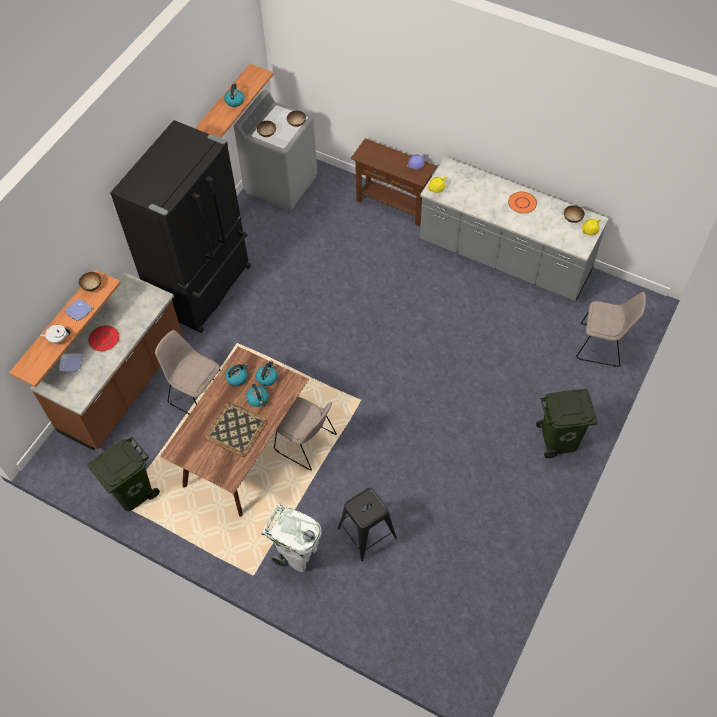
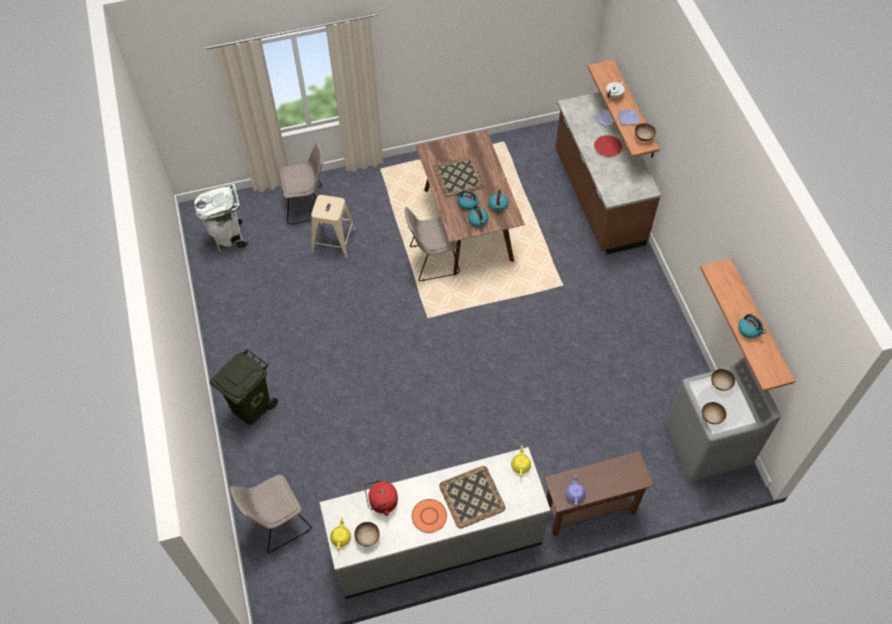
camera: 135 degrees right, 0 degrees up
(132, 492) = (506, 152): green trash can -> none
(197, 394) = (544, 231): beige chair -> beige chair (307, 205)
(204, 288) = (640, 303): black fridge -> none
(297, 554) = (365, 198): white trash can -> white trash can (229, 238)
(367, 532) = (334, 241): black stool -> beige stool
(484, 194) = (472, 496): none -> tray
(545, 230) = (381, 502): none -> red kettle

